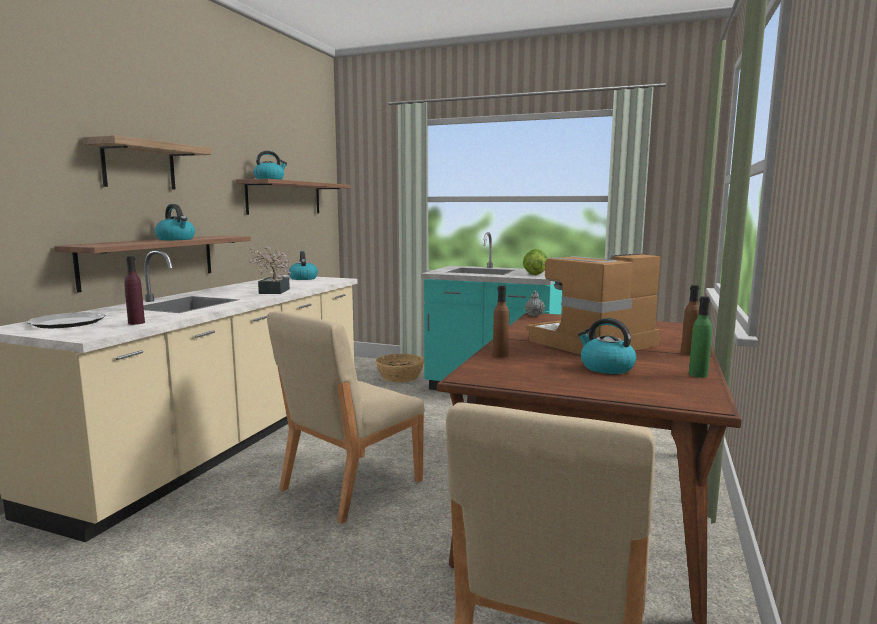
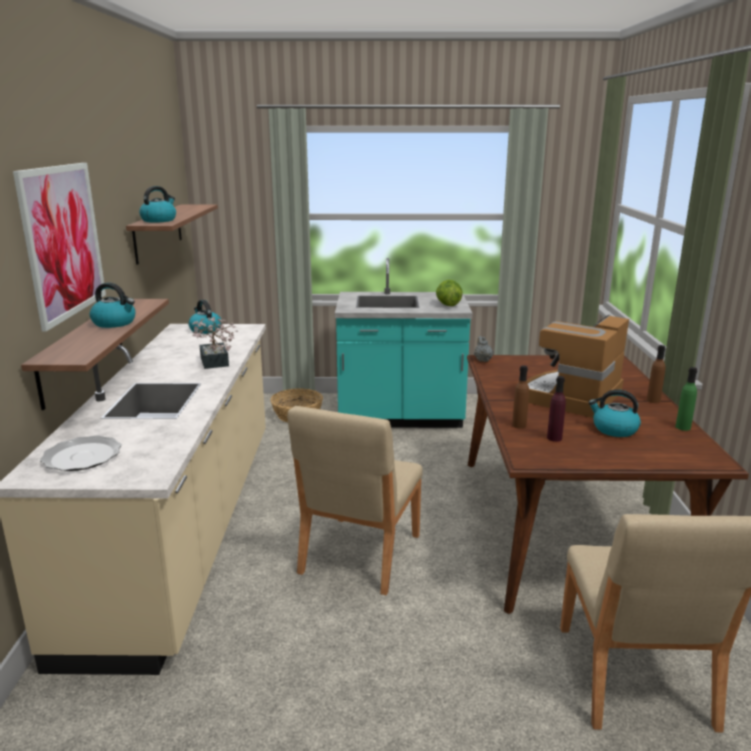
camera: 20 degrees left, 10 degrees up
(136, 323) = (162, 444): purple bottle -> purple bottle (554, 438)
(139, 166) = (63, 241): shelf -> picture

